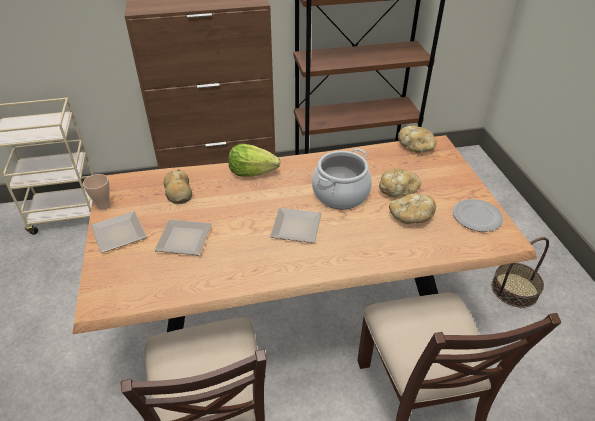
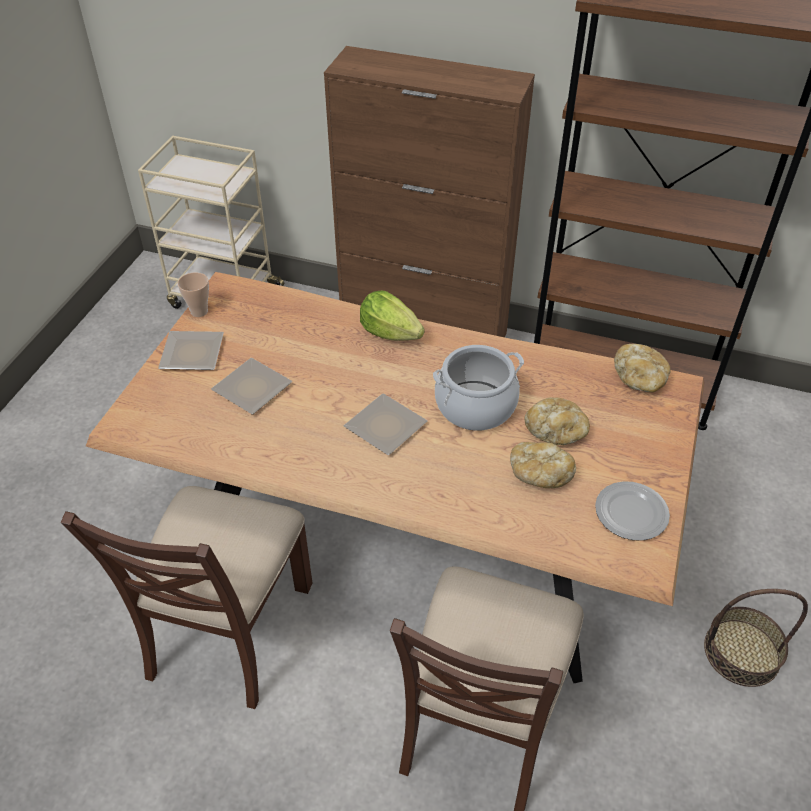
camera: 30 degrees right, 5 degrees up
(178, 192) = (287, 327): bread -> none

